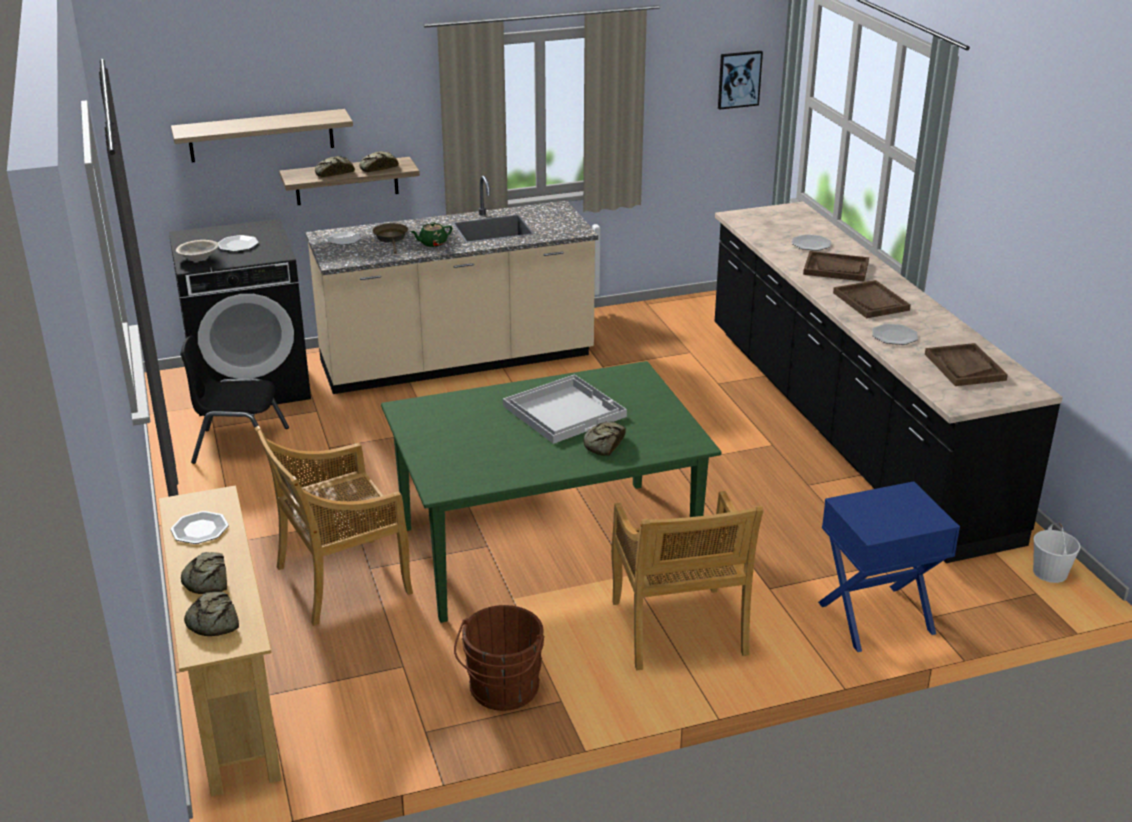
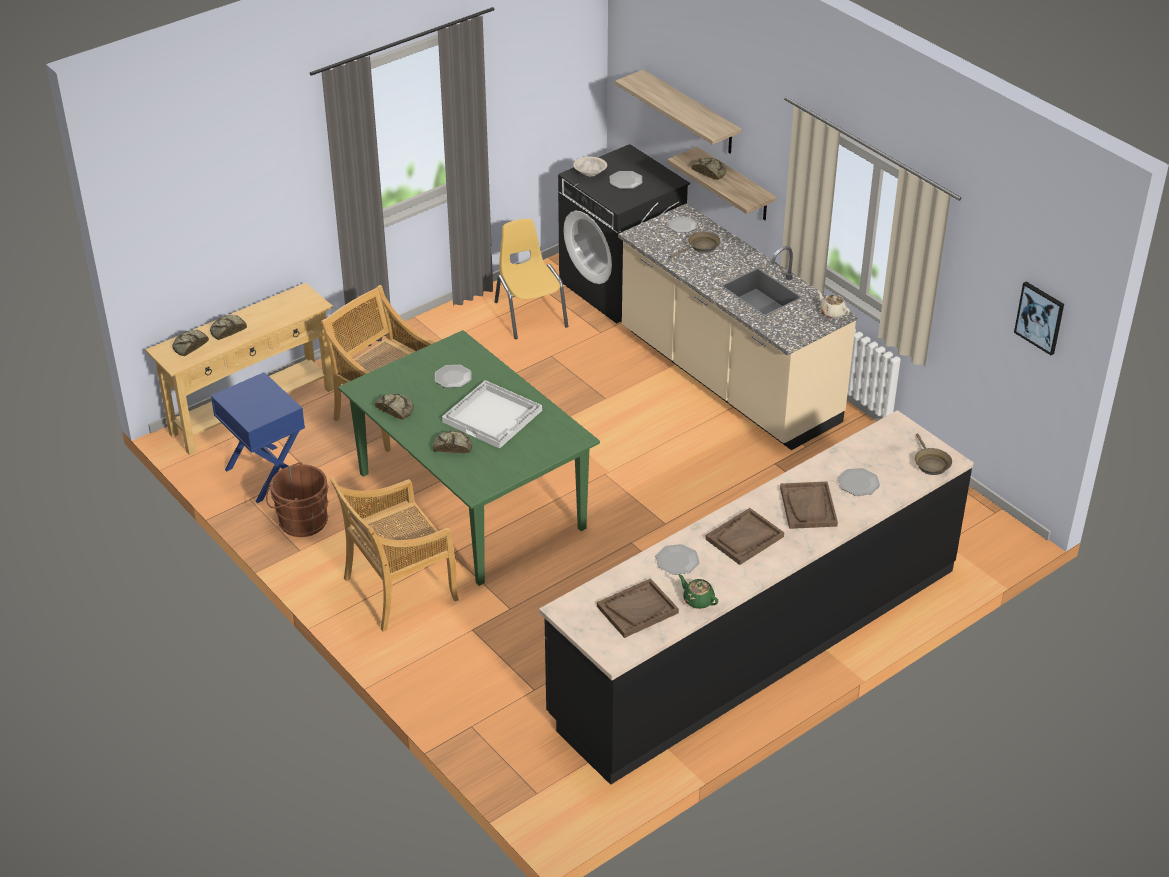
camera: 70 degrees right, 10 degrees up
(199, 529) = (277, 309): plate -> plate (453, 377)
(240, 446) = (530, 314): black chair -> yellow chair
(377, 167) = (737, 188): bread -> bread (395, 409)
(432, 243) = (705, 269): green teapot -> green teapot (698, 600)
(553, 208) = (832, 312): none -> beige teapot
(797, 215) = (930, 463): none -> brown frying pan
(876, 618) = (458, 696): blue nightstand -> blue nightstand (265, 474)
(1050, 573) = (573, 802): white bucket -> none

